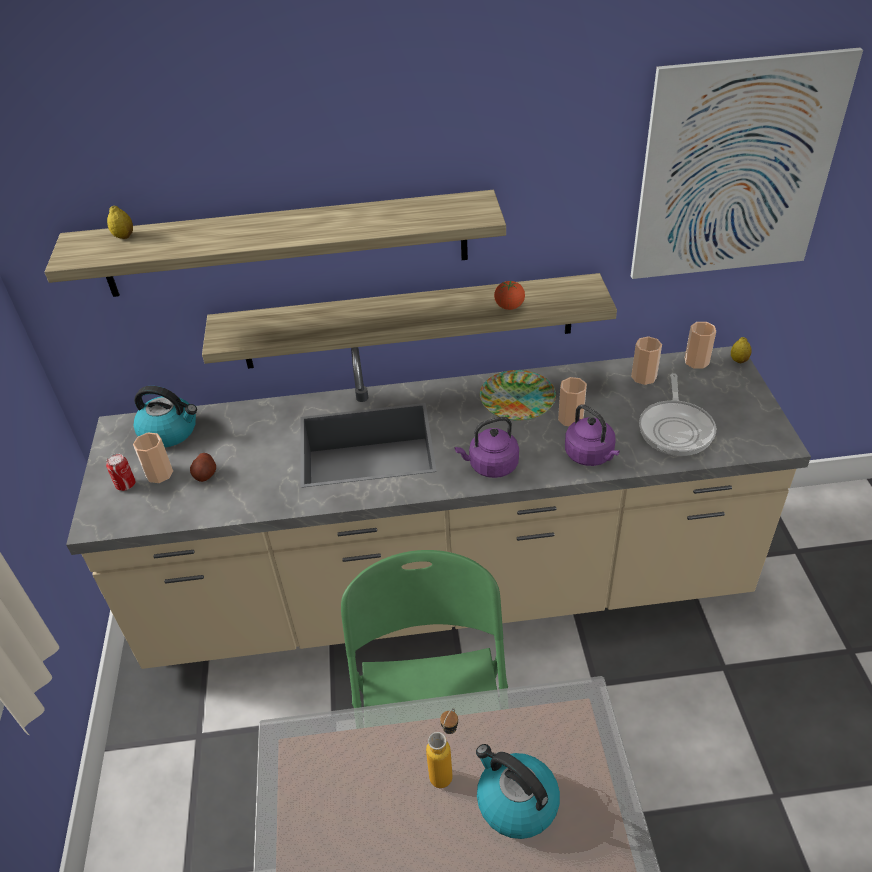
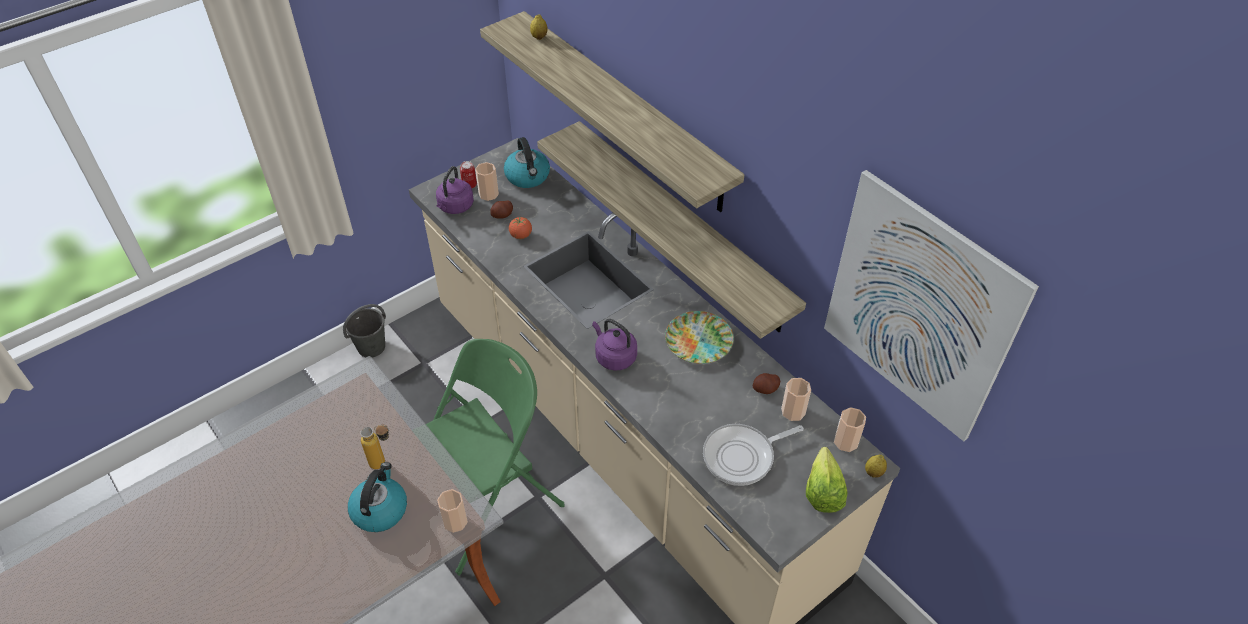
camera: 55 degrees right, 5 degrees up
(122, 786) = (372, 347): none -> grey bucket
(509, 307) = (711, 266): tomato -> tomato (521, 235)
(570, 418) = (702, 383): cup -> cup (455, 521)
(591, 455) = (668, 412): purple kettle -> purple kettle (455, 207)
(606, 382) = (765, 389): none -> potato
(739, 394) = (824, 487): none -> lettuce

